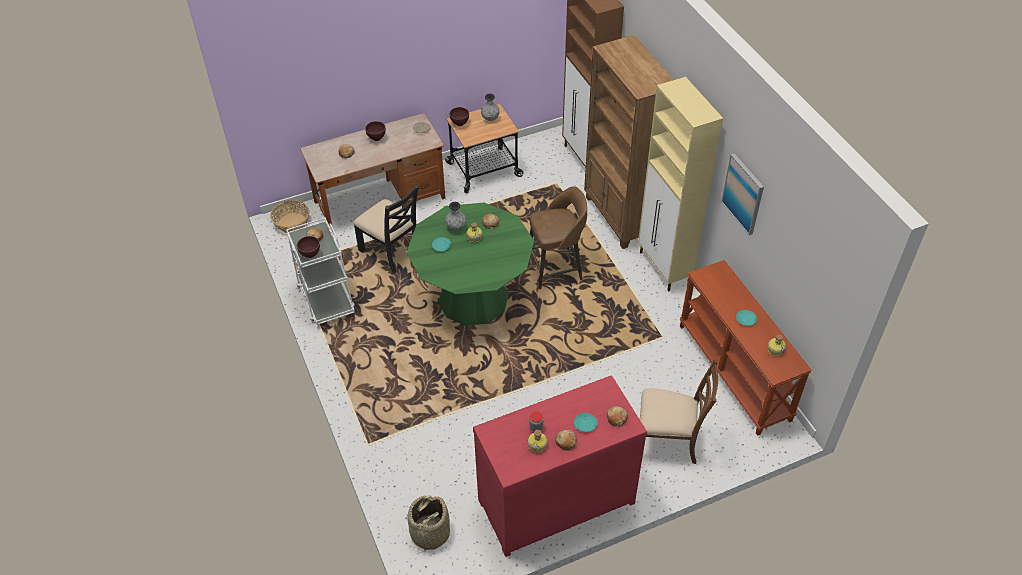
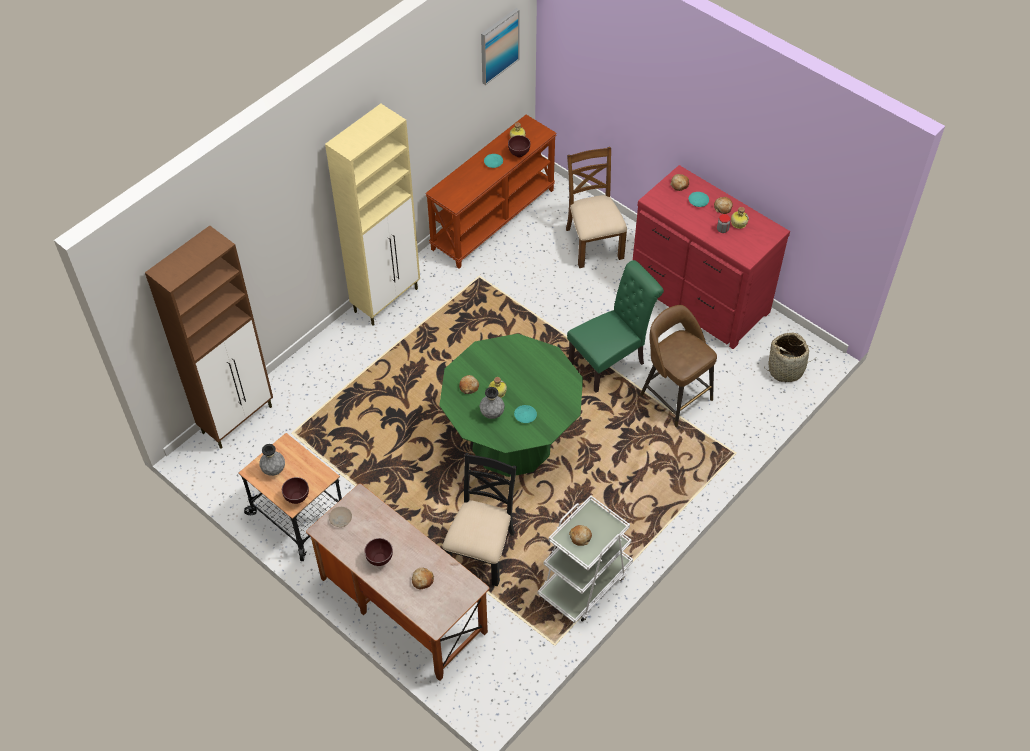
camera: 115 degrees left, 5 degrees up
(292, 223) = (488, 686): basket -> none
(310, 255) = (608, 527): brown bowl -> brown bowl (519, 155)
(516, 396) = (611, 361): none -> green chair
(556, 268) = (431, 387): brown stool -> brown stool (674, 395)
(620, 217) = (326, 356): brown bookcase -> none
(743, 194) = (416, 123): picture -> picture (499, 46)

